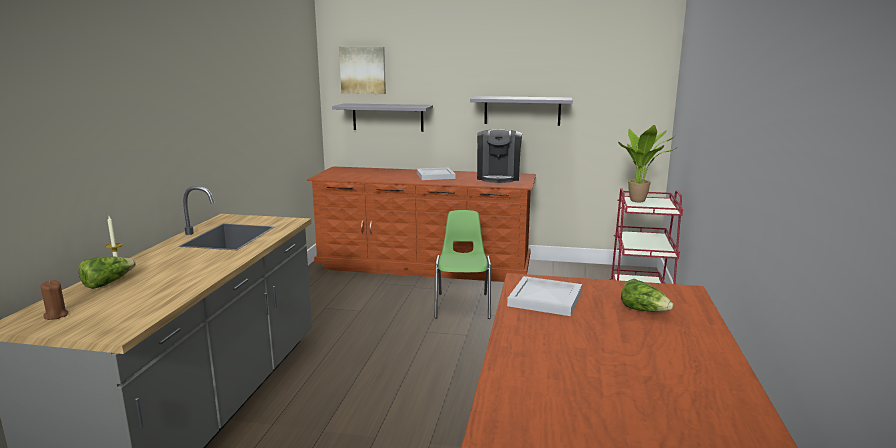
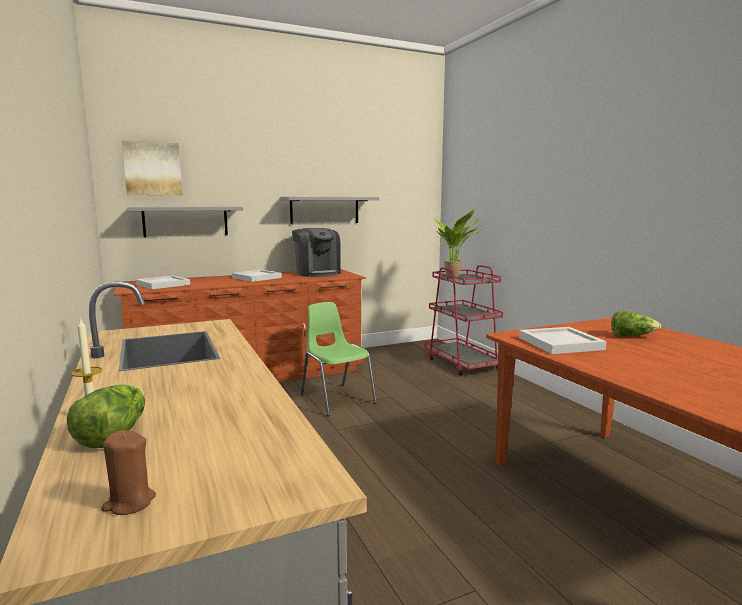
camera: 35 degrees left, 5 degrees down
(354, 174) = (163, 284): none -> white tray

